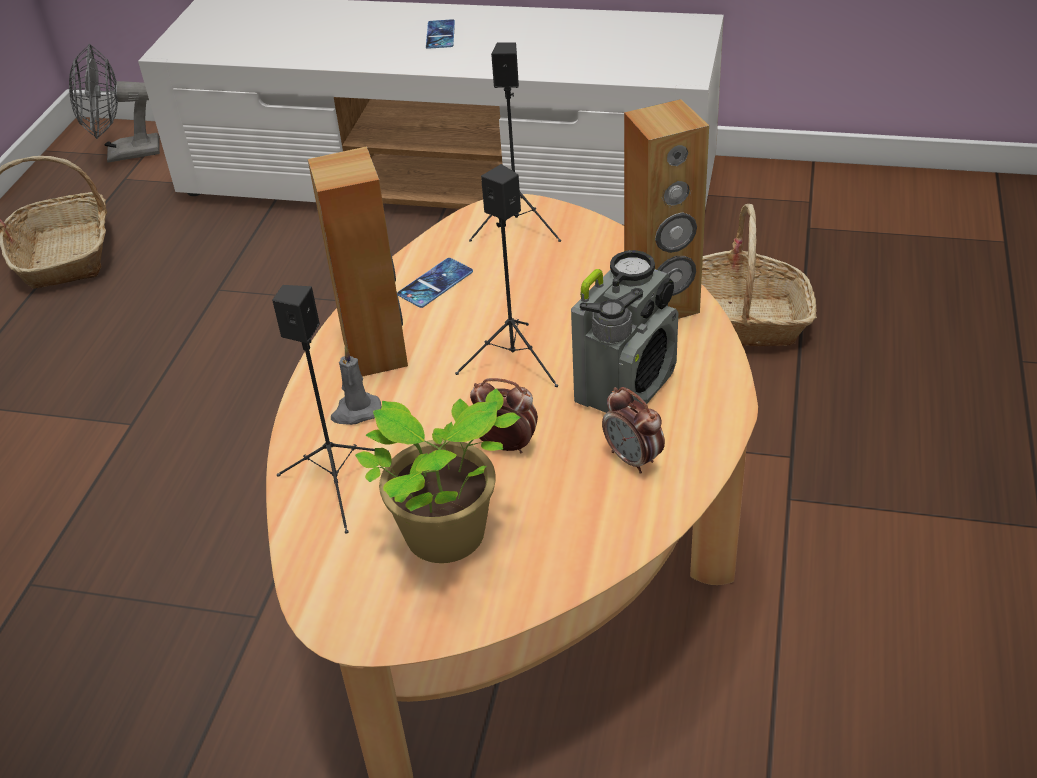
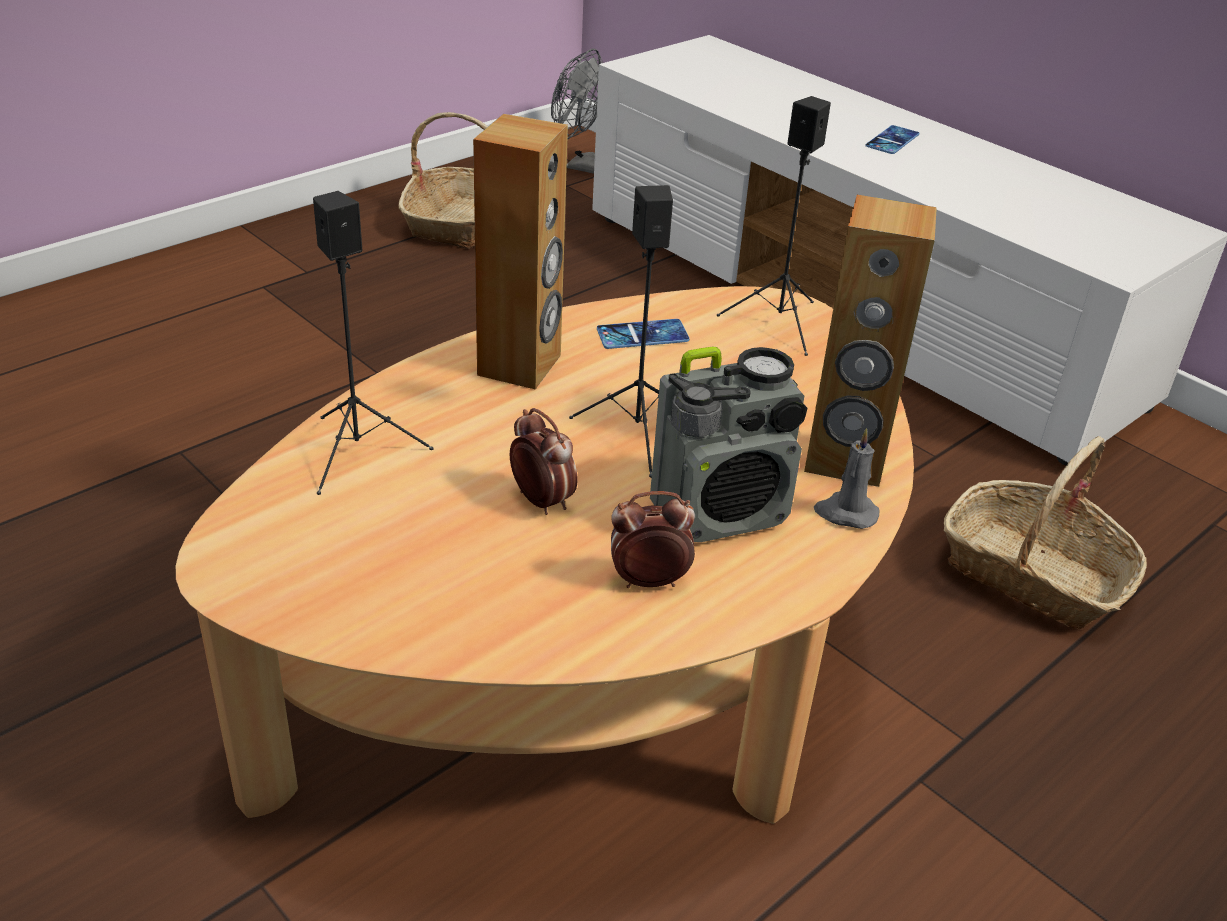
camera: 30 degrees right, 5 degrees down
(355, 412) = (445, 402): grey candle -> grey candle (845, 513)
(447, 539) = (392, 549): potted plant -> none
(633, 459) = (648, 581): alarm clock -> alarm clock turned 90 degrees clockwise

